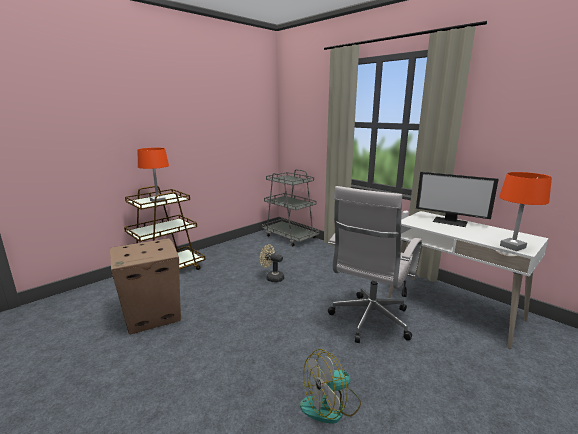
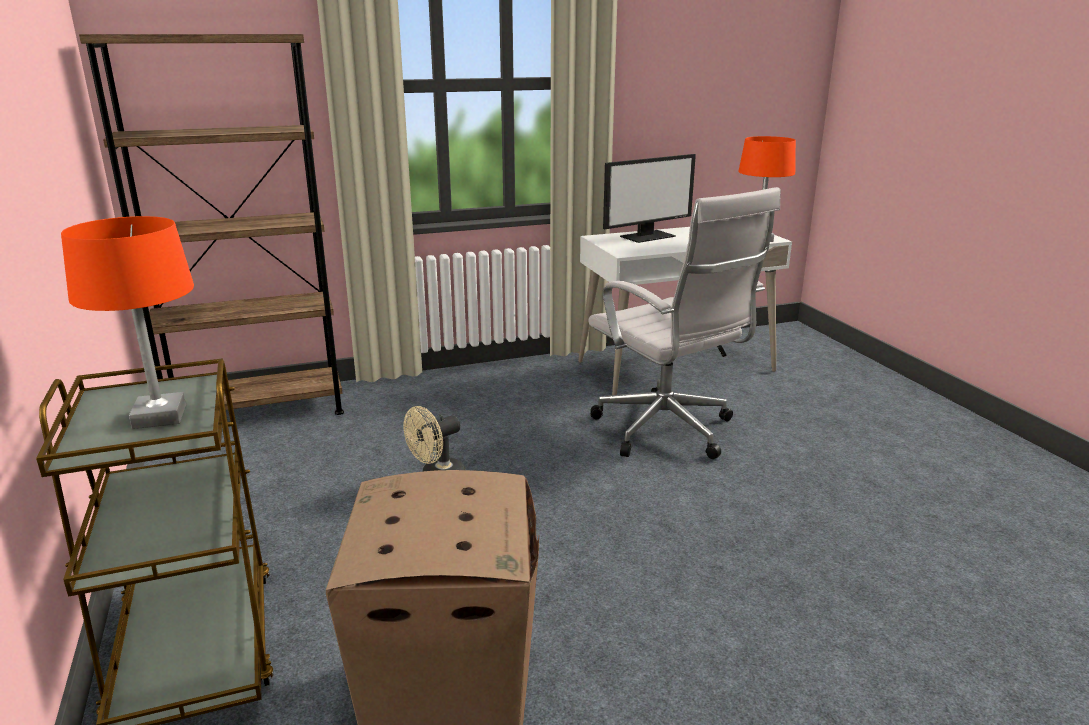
camera: 65 degrees left, 5 degrees up
(290, 237) = (257, 410): grey cart -> brown bookcase
(331, 405) = (841, 519): fan -> none

